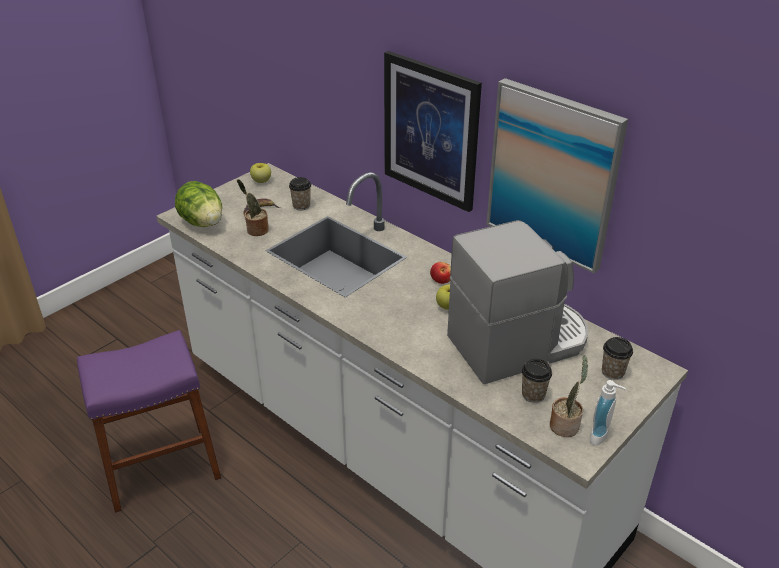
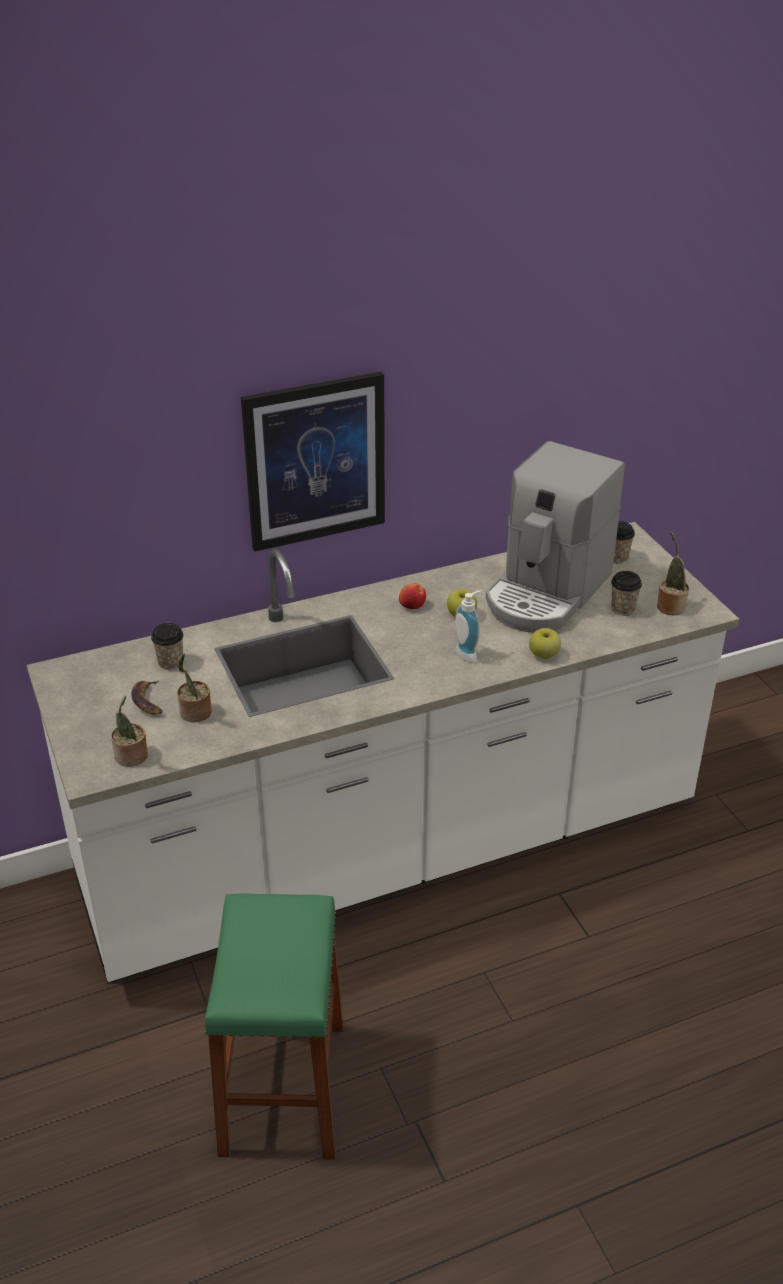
camera: 65 degrees left, 0 degrees up
(161, 467) = (283, 1088): purple stool -> green stool
(202, 222) = (131, 757): lettuce -> potted plant
(261, 181) = (72, 682): apple -> apple (544, 655)
(519, 343) = (547, 592): coffee machine -> coffee machine turned 150 degrees counterclockwise
(553, 175) = (476, 424): picture -> none
(602, 437) = (693, 593): soap dispenser -> soap dispenser (469, 654)

